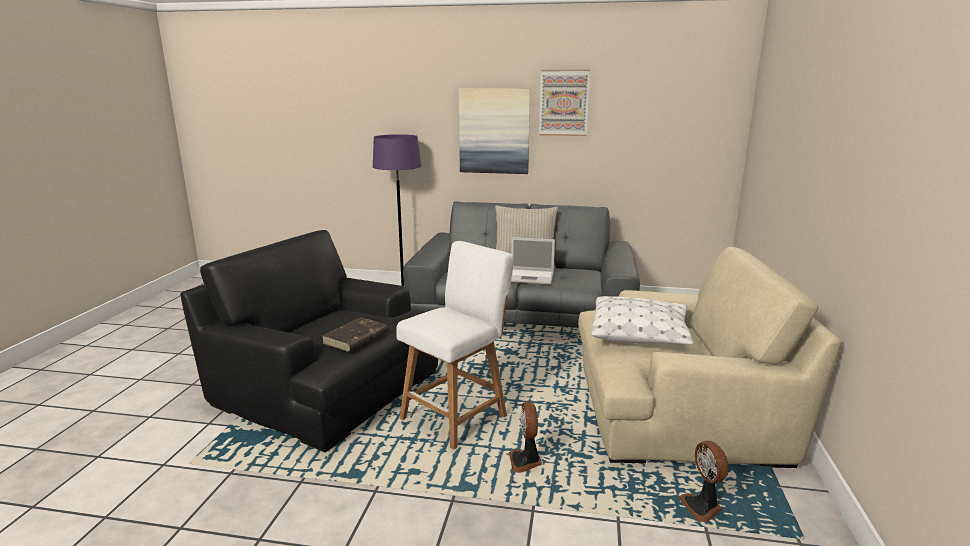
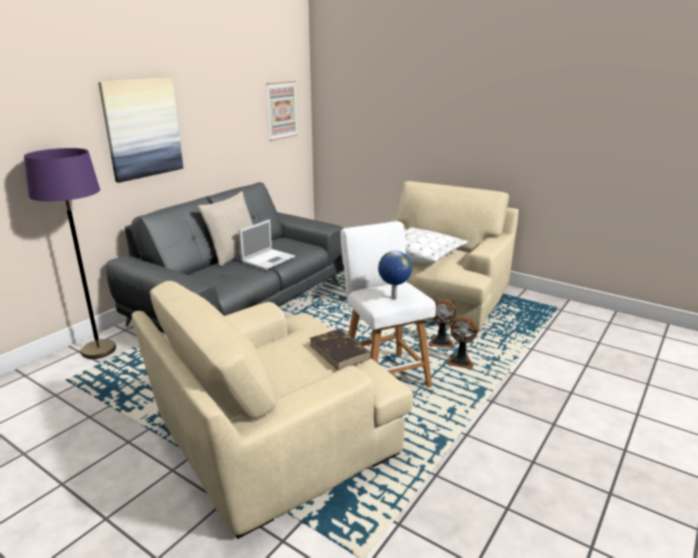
camera: 65 degrees left, 5 degrees up
(326, 387) = (274, 437): black armchair -> beige armchair
(431, 321) = (393, 298): none -> globe
(564, 103) = (199, 90): picture -> picture (281, 110)
(702, 507) = (527, 322): fan -> fan (441, 342)

